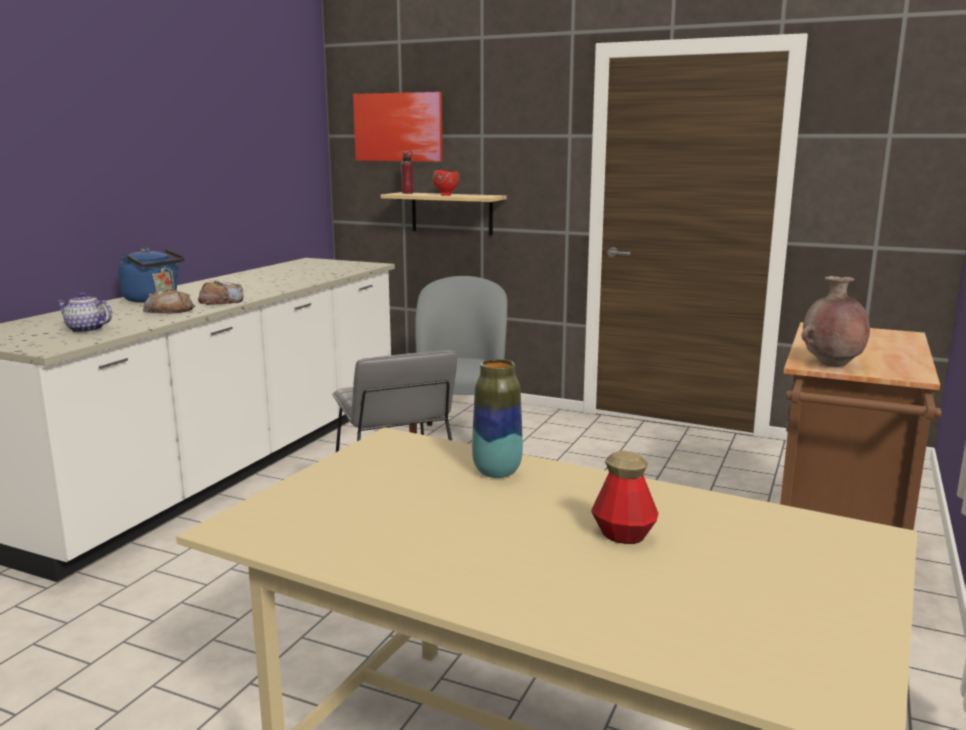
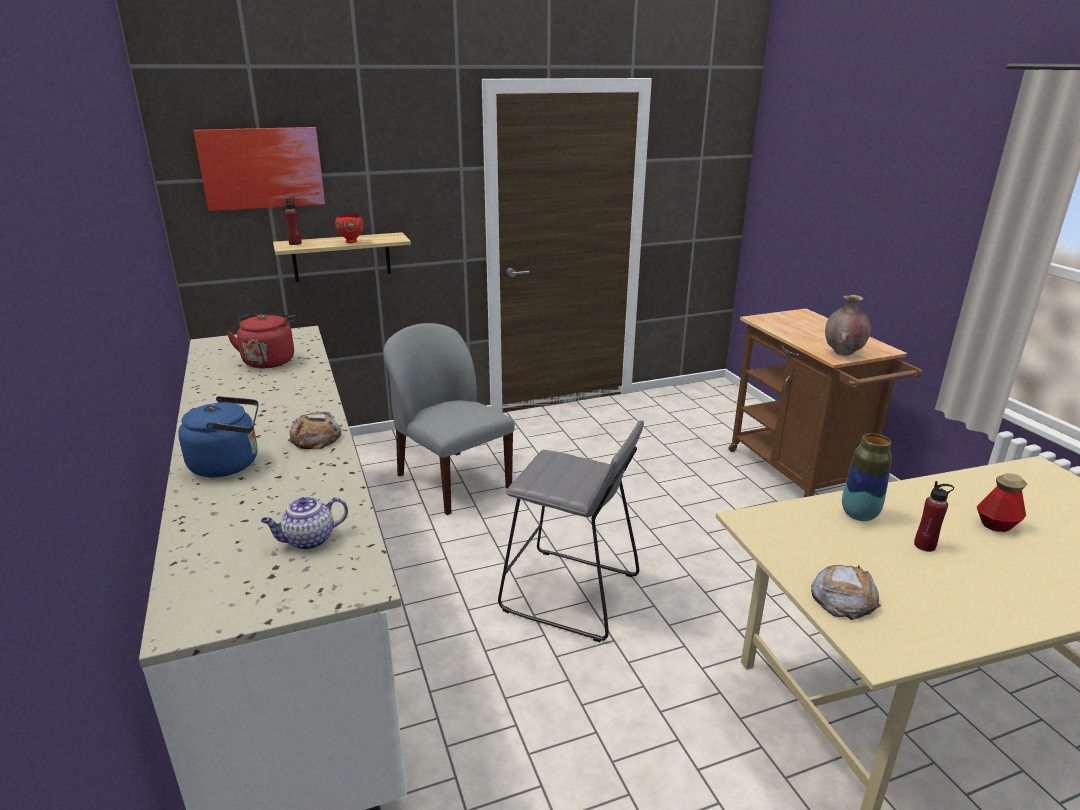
camera: 45 degrees left, 10 degrees up
(169, 310) = (303, 472): bread -> bread (843, 597)
(312, 271) = (269, 360): none -> red kettle
(489, 510) = (924, 545): none -> red bottle

